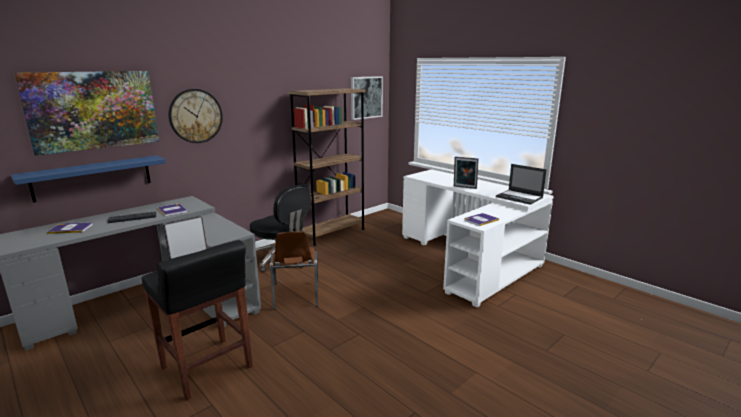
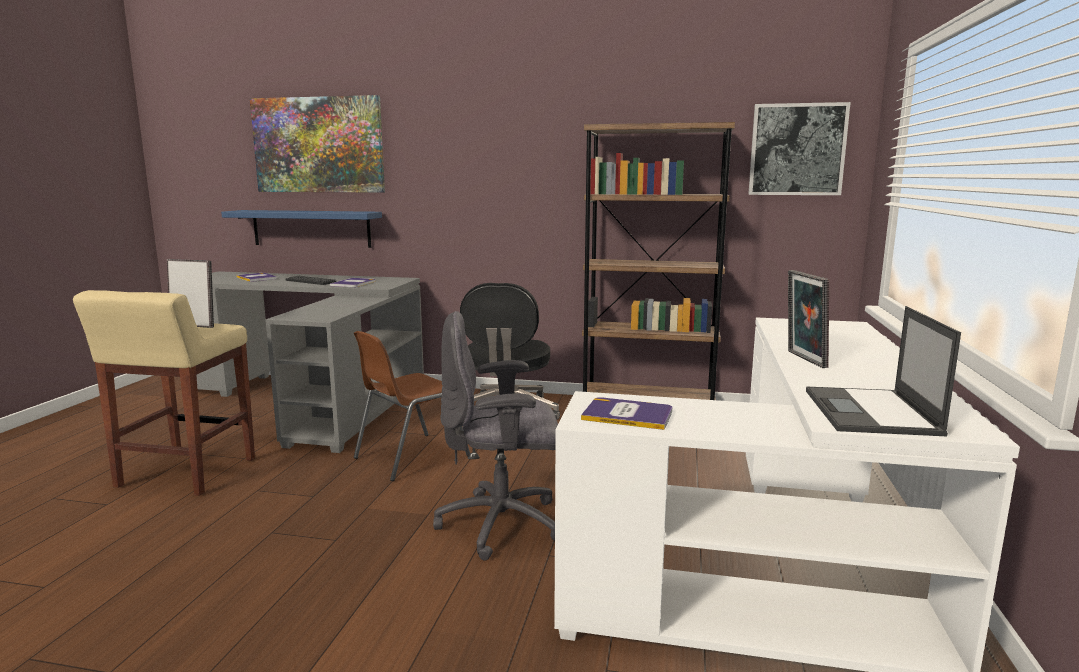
camera: 55 degrees right, 5 degrees down
(196, 116) = (437, 162): wall clock -> none
(207, 368) = (185, 473): black stool -> beige stool
(392, 294) = (503, 524): none -> grey office chair

